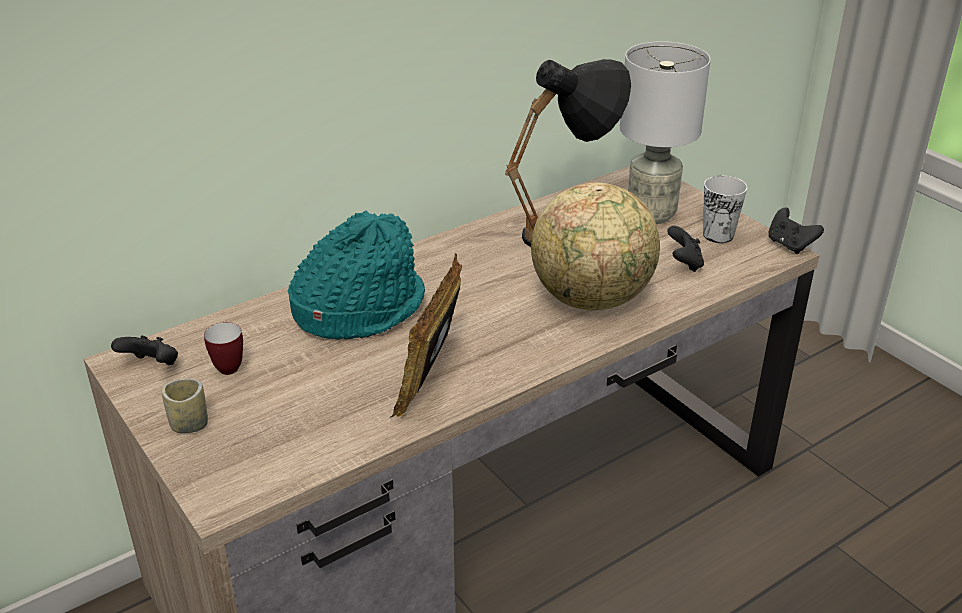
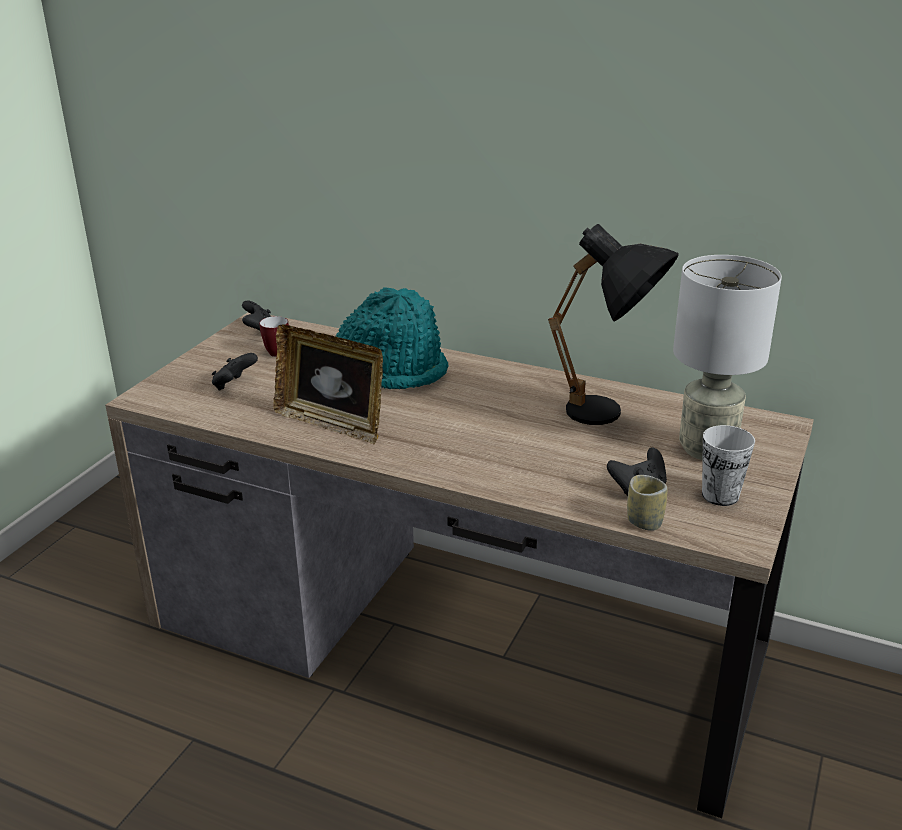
camera: 60 degrees right, 5 degrees down
(189, 425) = (209, 362): cup -> cup (644, 522)
(430, 378) = (331, 423): picture frame -> picture frame turned 135 degrees counterclockwise
(592, 299) = (516, 459): globe -> none
(789, 245) = (762, 544): black game controller -> black game controller (234, 385)

